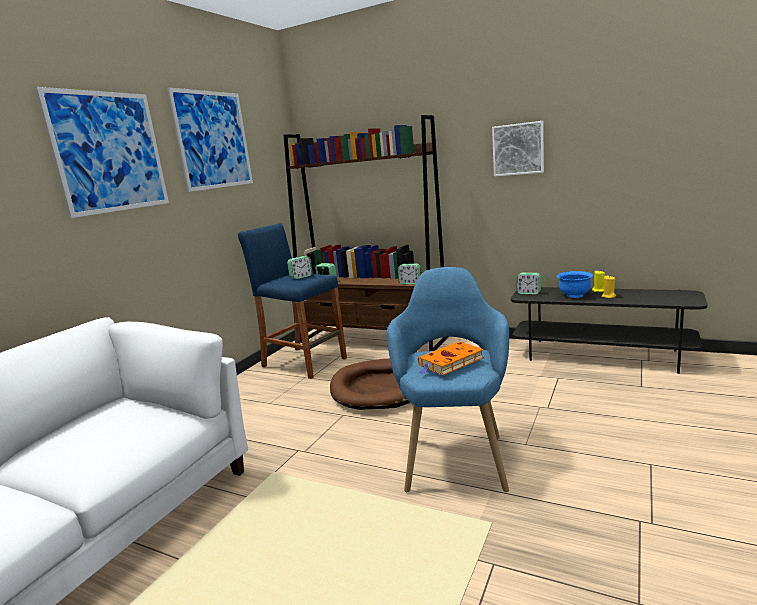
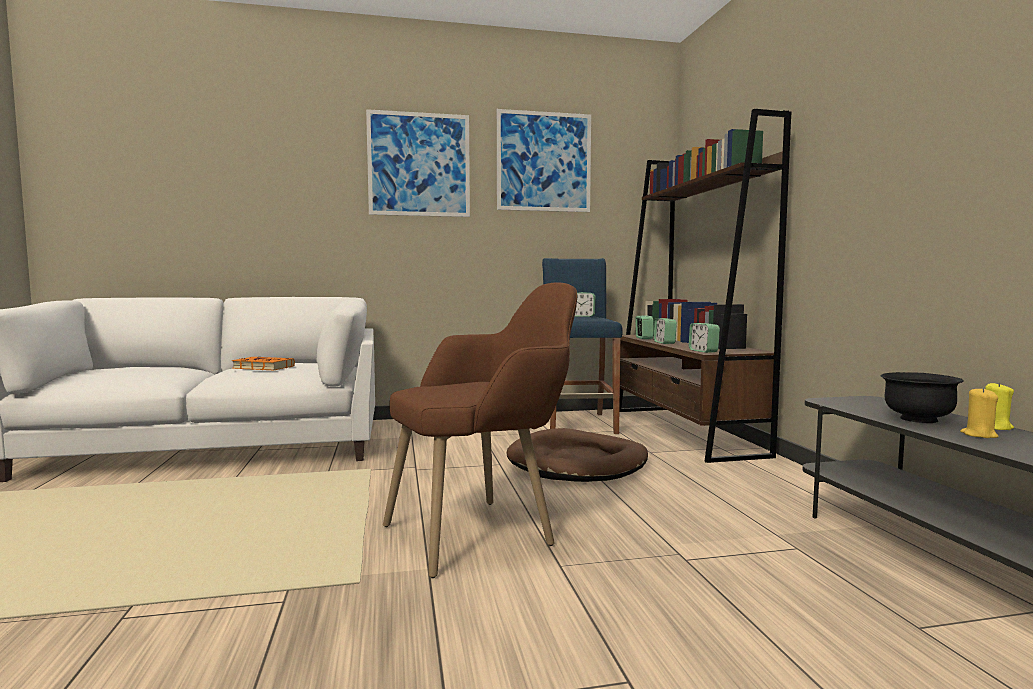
camera: 50 degrees right, 10 degrees down
(450, 362) = (461, 386): orange book -> orange book (262, 367)
(455, 453) = (486, 530): blue armchair -> brown armchair
(518, 149) = (898, 147): picture -> none
(529, 293) = (856, 401): alarm clock -> alarm clock (664, 342)
(574, 295) = (917, 419): blue bowl -> black bowl

